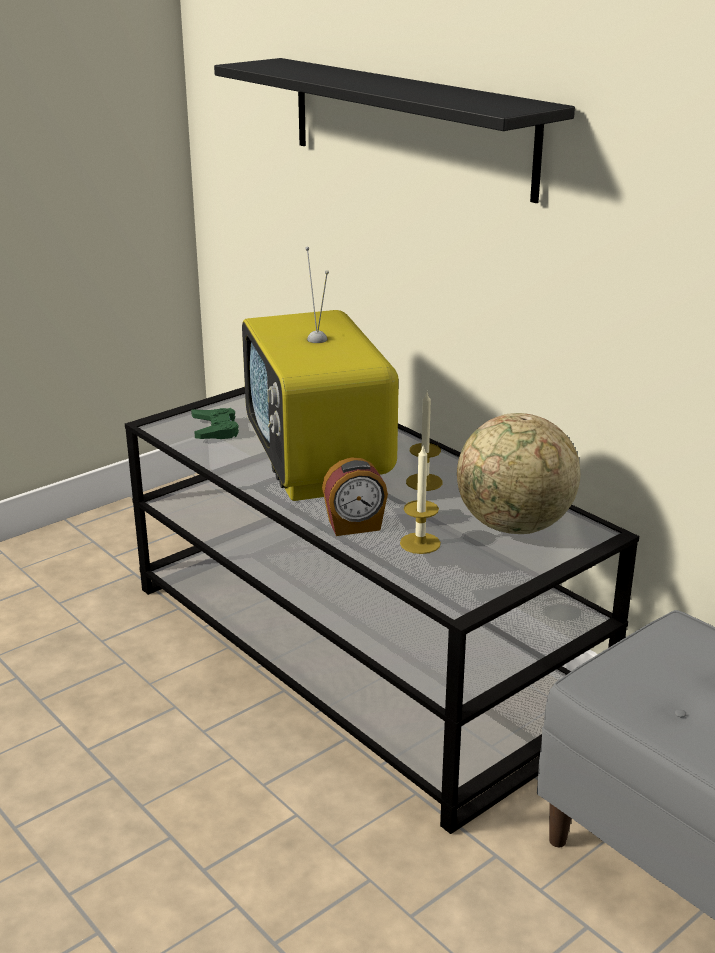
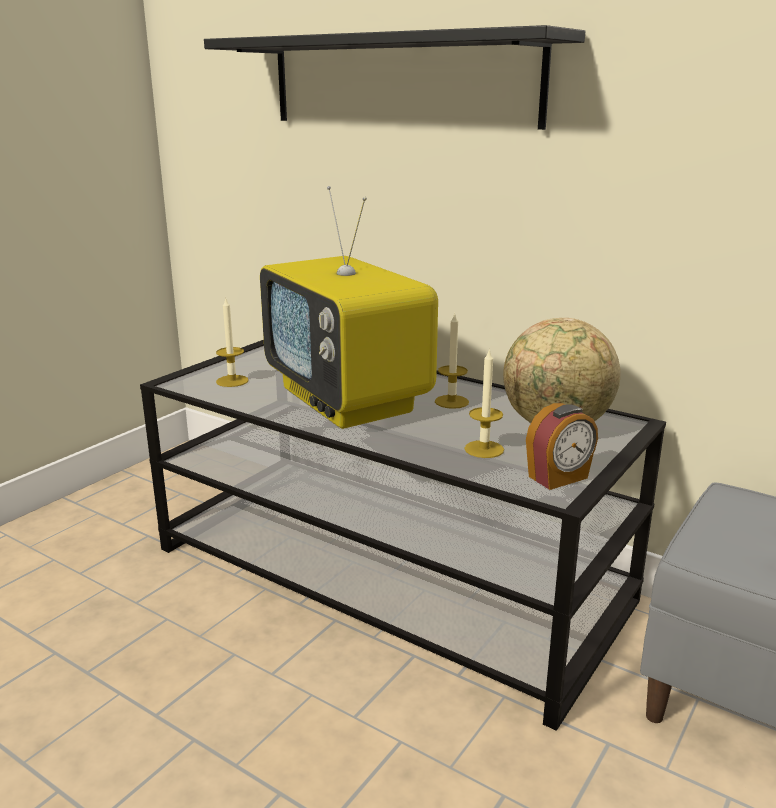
camera: 15 degrees left, 5 degrees down
(215, 429) = (232, 381): green game controller -> candle
(355, 526) = (414, 443): alarm clock -> alarm clock (559, 478)

